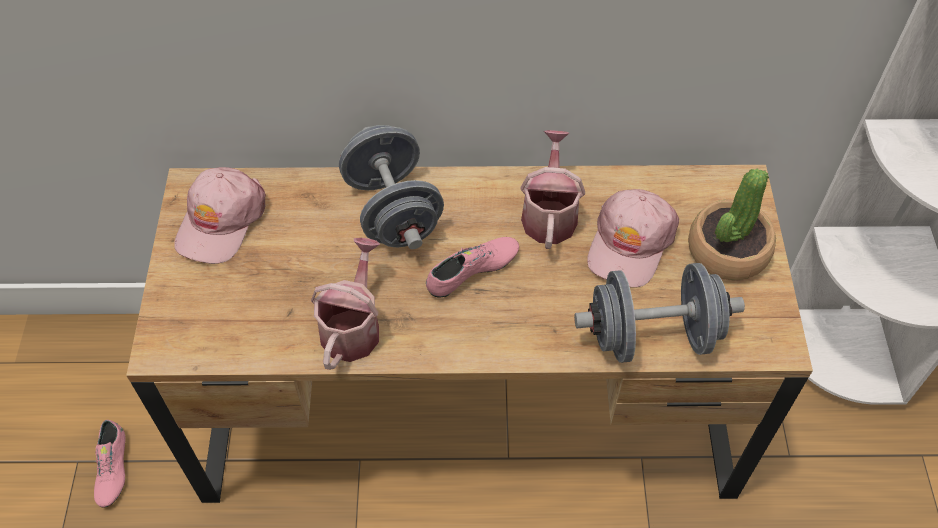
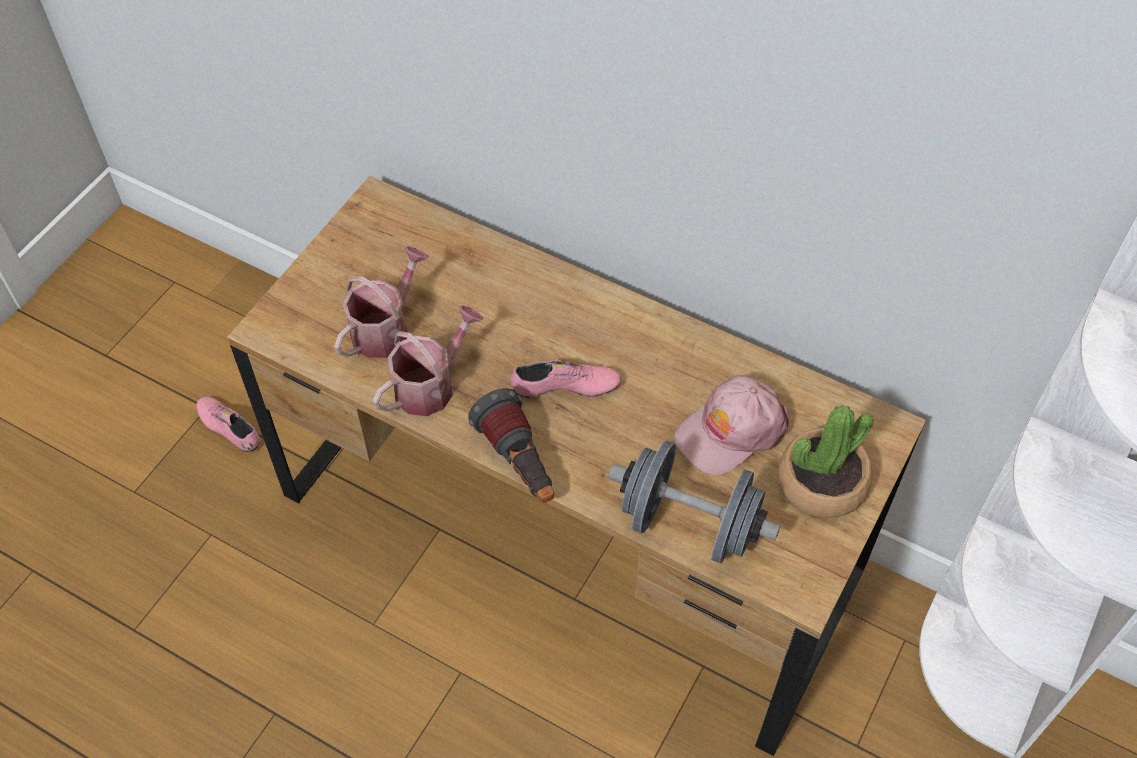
camera: 30 degrees right, 0 degrees up
(112, 469) = (230, 428): pink shoe -> pink shoe turned 105 degrees clockwise
(220, 221) = (381, 241): pink cap -> none
(393, 211) = (533, 300): grey dumbbell -> none
(479, 357) = (519, 464): none -> flashlight
(549, 214) = (673, 368): watering can -> watering can (385, 328)

